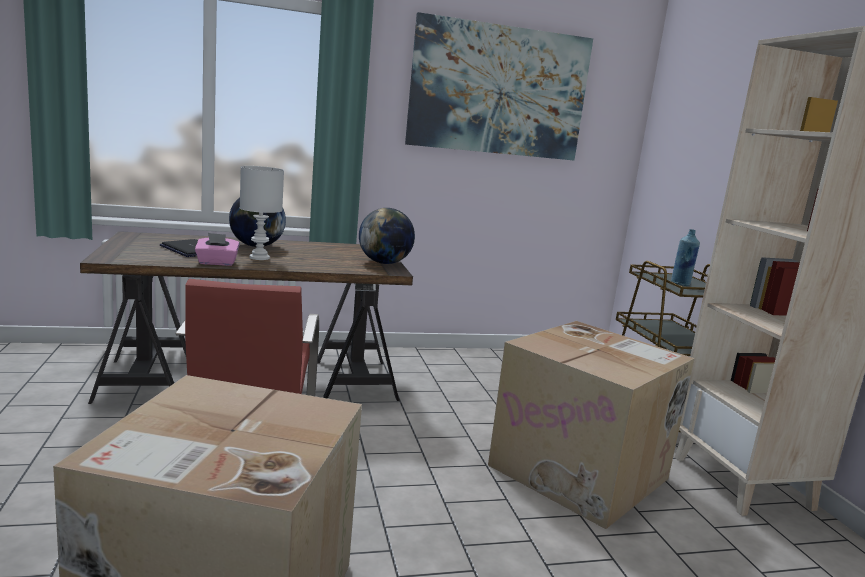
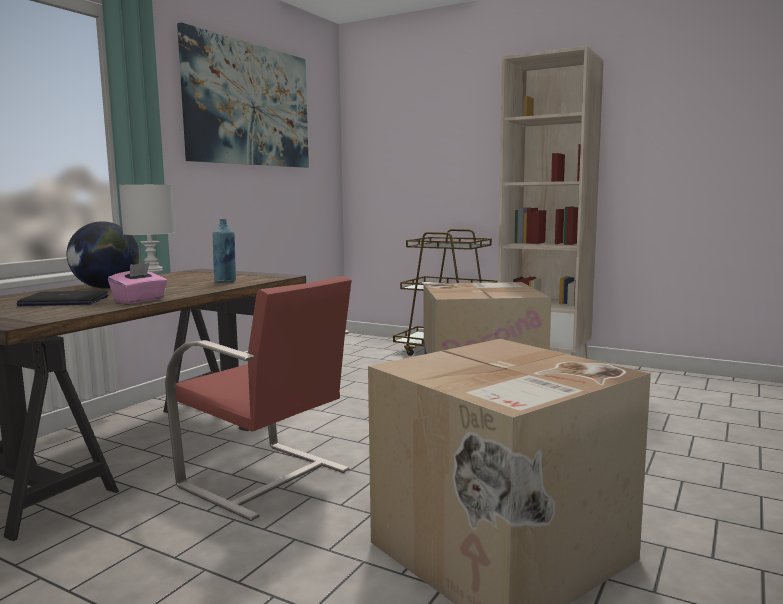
camera: 45 degrees left, 5 degrees down
(384, 263) = (253, 274): globe -> none
(680, 284) = (449, 245): blue bottle -> blue bottle (225, 282)

